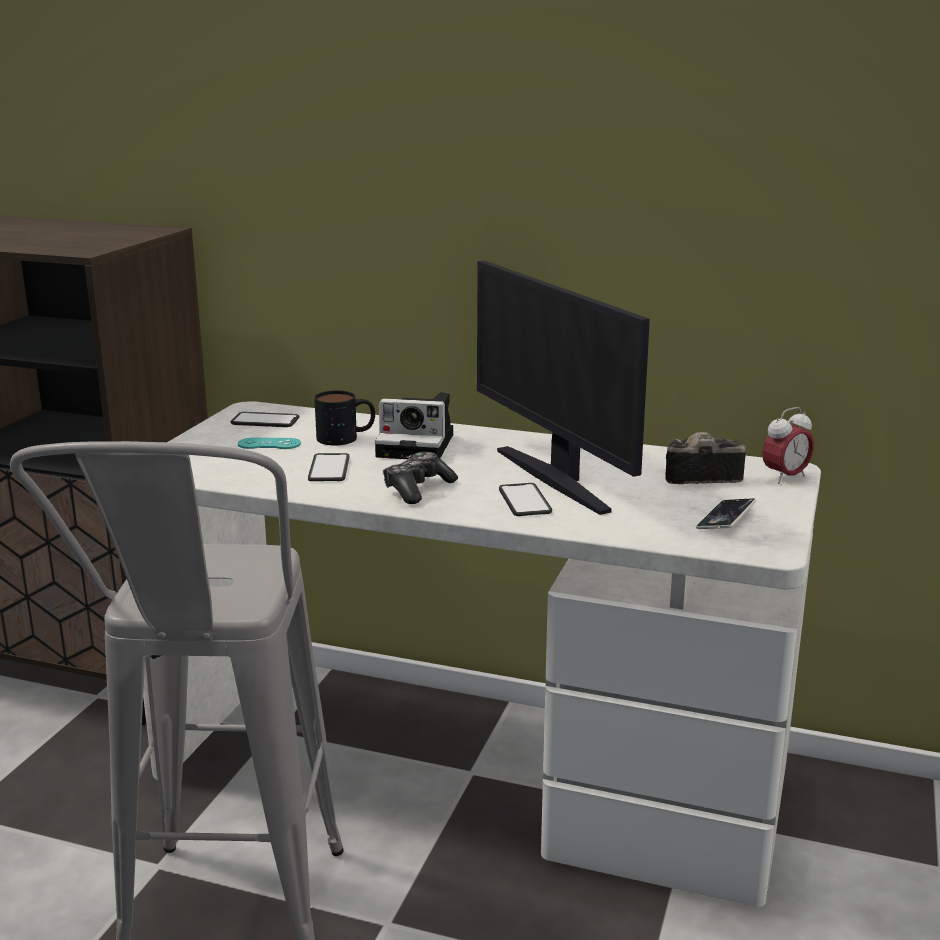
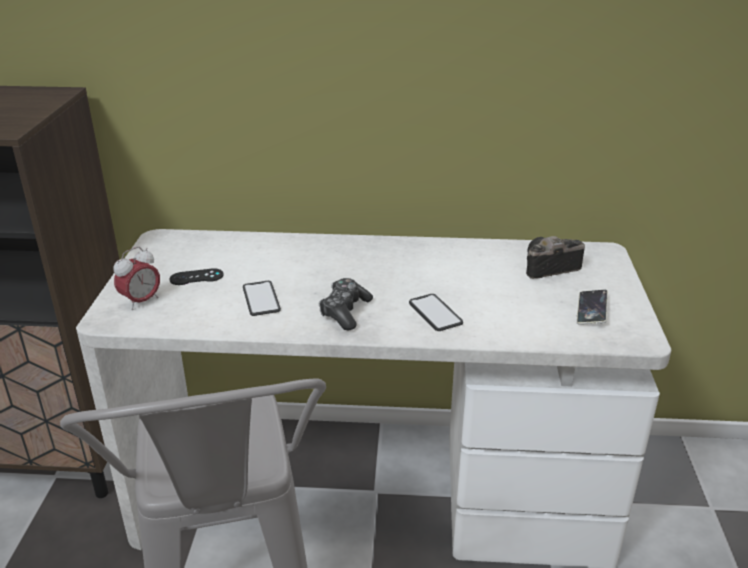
camera: 15 degrees left, 10 degrees up
(265, 421) = (180, 251): phone -> none
(269, 444) = (196, 277): turquoise game controller -> black game controller
(346, 437) = (257, 261): mug -> none
(419, 445) = (321, 262): camera -> none
(556, 478) = (445, 285): monitor -> none
(785, 477) = (607, 260): alarm clock -> alarm clock (141, 301)

